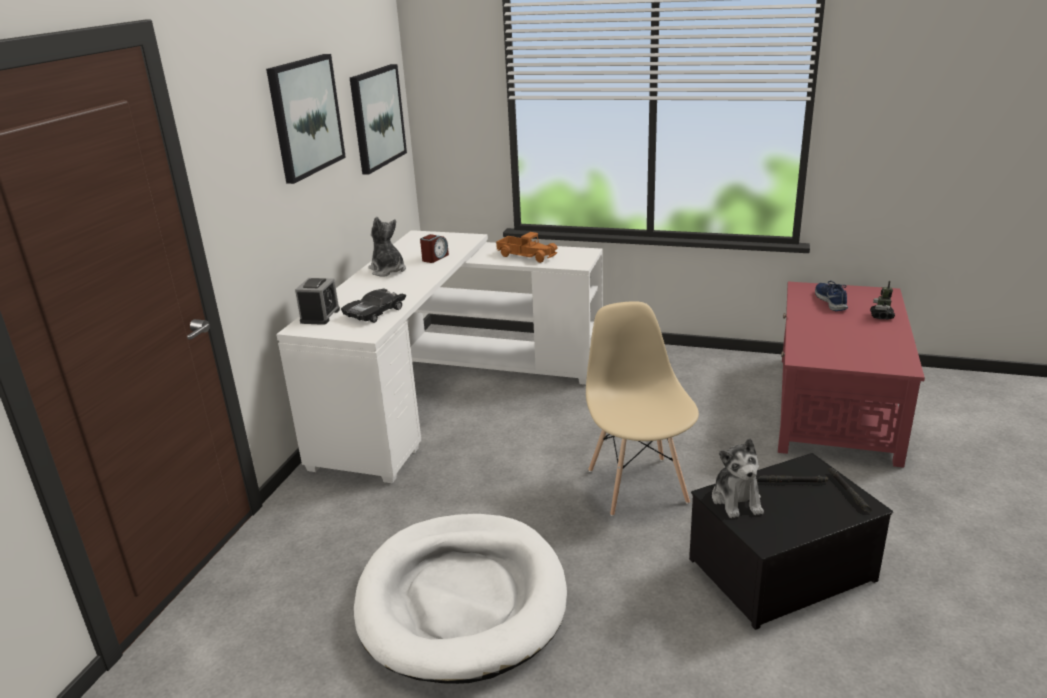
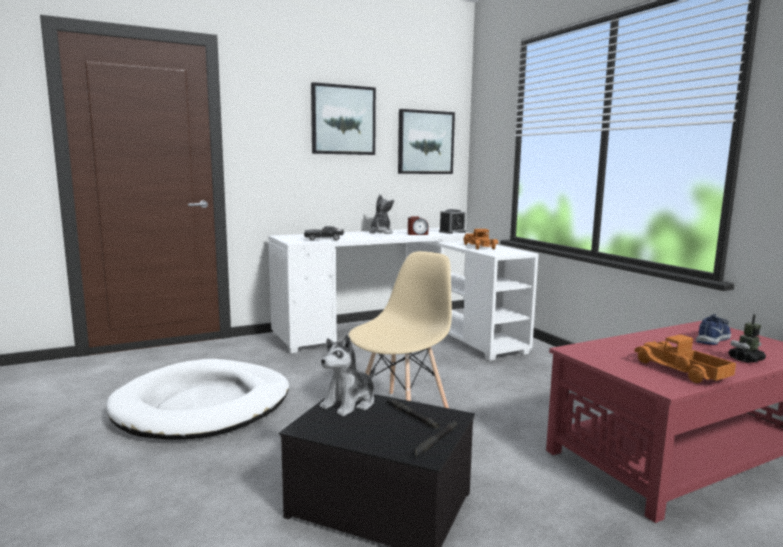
camera: 45 degrees right, 15 degrees down
(320, 316) = (301, 235): alarm clock -> alarm clock (452, 232)
(880, 347) = (680, 370): none -> toy truck

